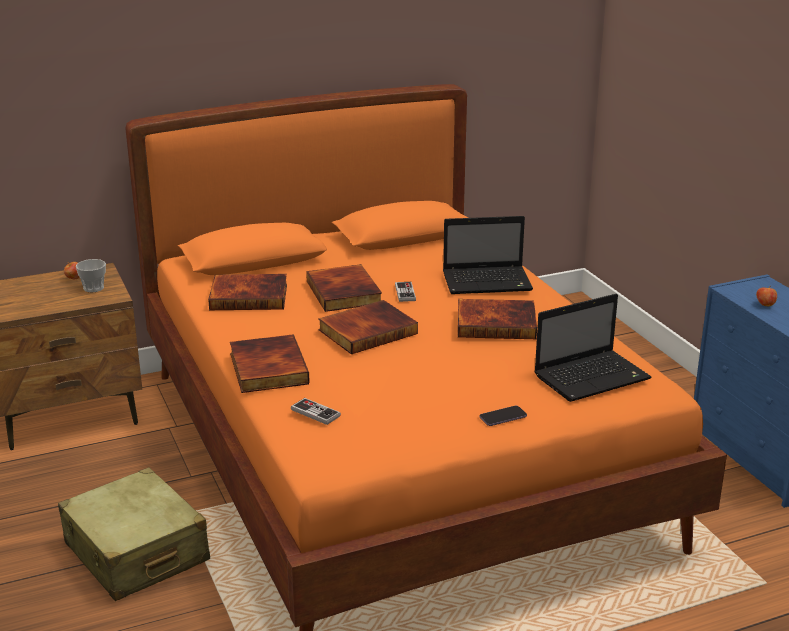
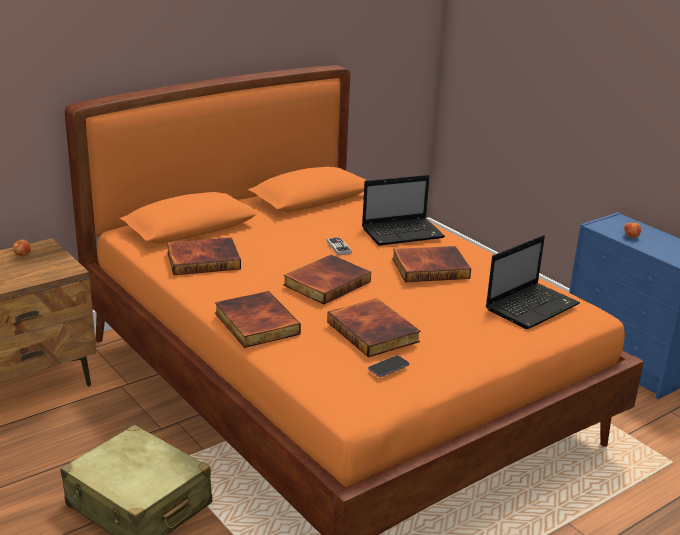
camera: 15 degrees left, 0 degrees up
(93, 288) = (46, 263): cup -> none
(315, 413) = (322, 359): game controller -> none
(345, 292) = (288, 250): book -> book (374, 332)
(503, 417) = (480, 347): phone -> phone (388, 367)

